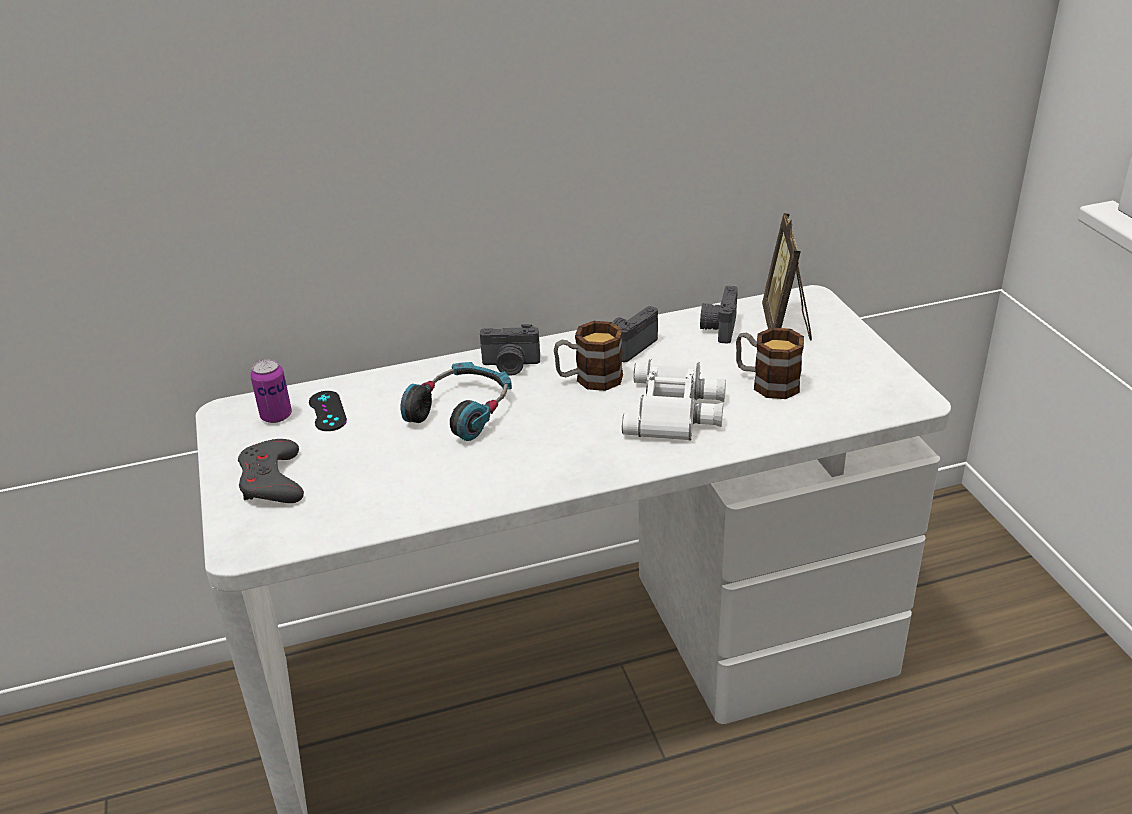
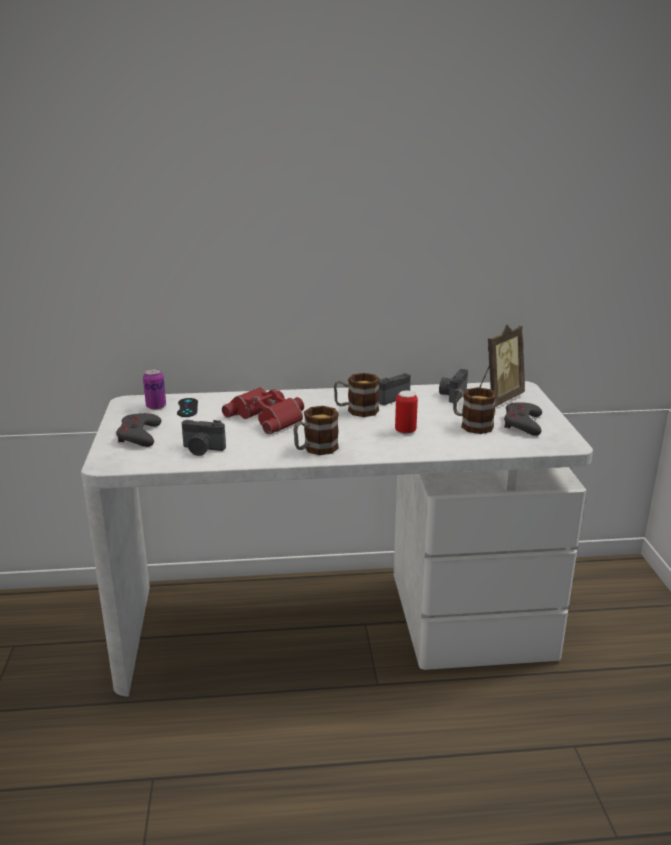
camera: 10 degrees right, 10 degrees down
(461, 411) = (269, 416): headphones -> red binoculars
(511, 366) = (310, 399): camera -> camera (202, 450)
(556, 467) = (315, 449): none -> mug
(676, 410) = (405, 431): white binoculars -> can
(786, 326) = (498, 399): picture frame -> picture frame turned 150 degrees counterclockwise
(838, 370) = (522, 424): none -> grey game controller

